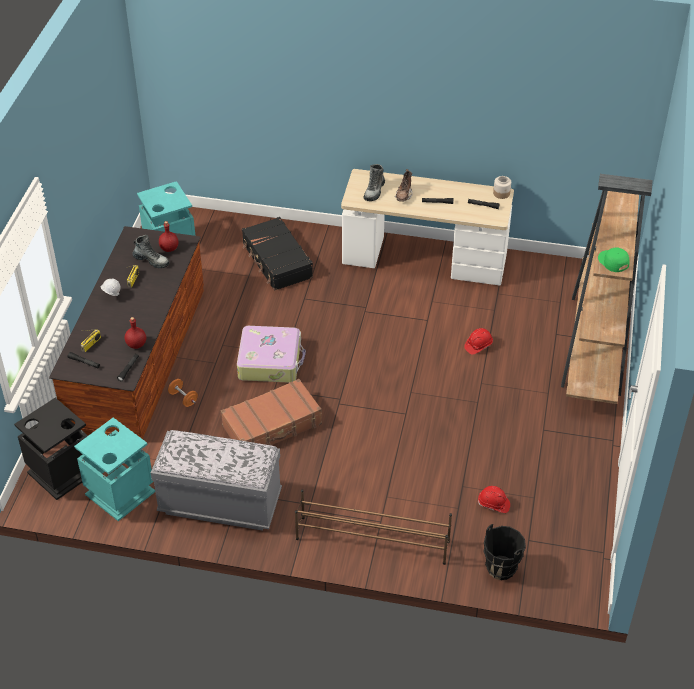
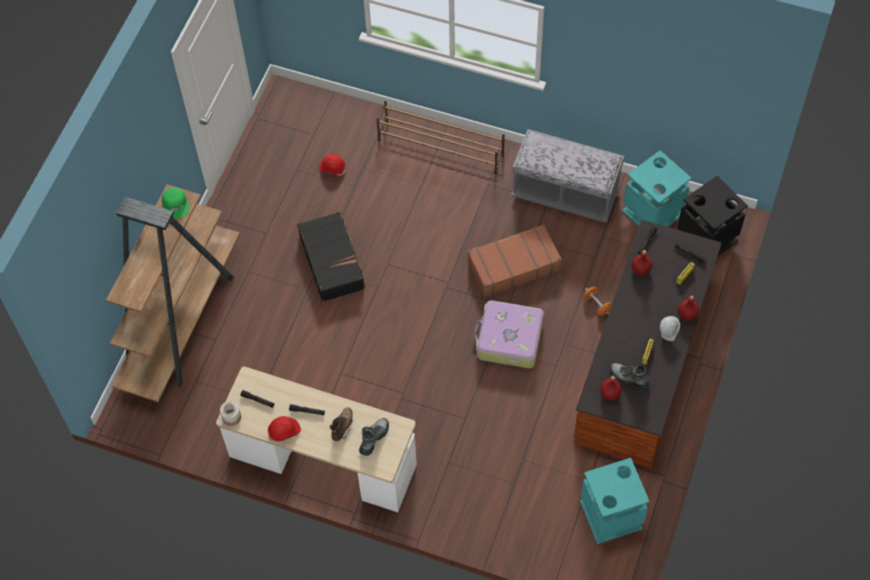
camera: 170 degrees left, 15 degrees up
(92, 312) = (687, 315): none -> red bottle
(277, 261) = (489, 478): black suitcase -> black suitcase (332, 261)
(478, 345) = (297, 334): red hard hat -> red hard hat (284, 431)
(501, 568) = (342, 115): black bucket -> none

